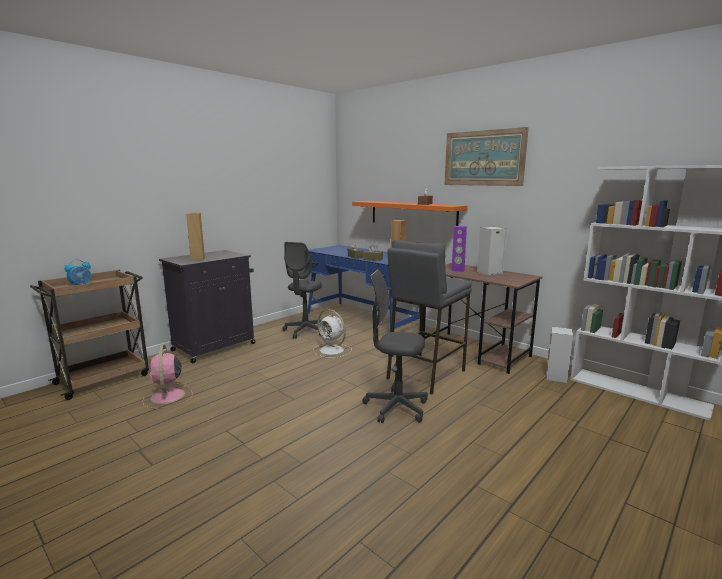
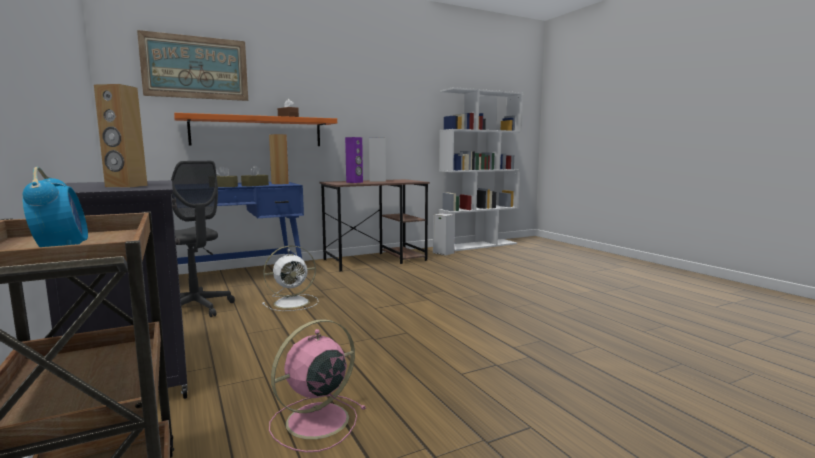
camera: 70 degrees left, 5 degrees down
(167, 397) = (315, 421): pink fan -> pink fan turned 135 degrees clockwise
(396, 407) = (458, 296): grey office chair -> none
(425, 374) = (402, 279): grey stool -> none
(483, 158) = (340, 73): picture -> picture (195, 67)

